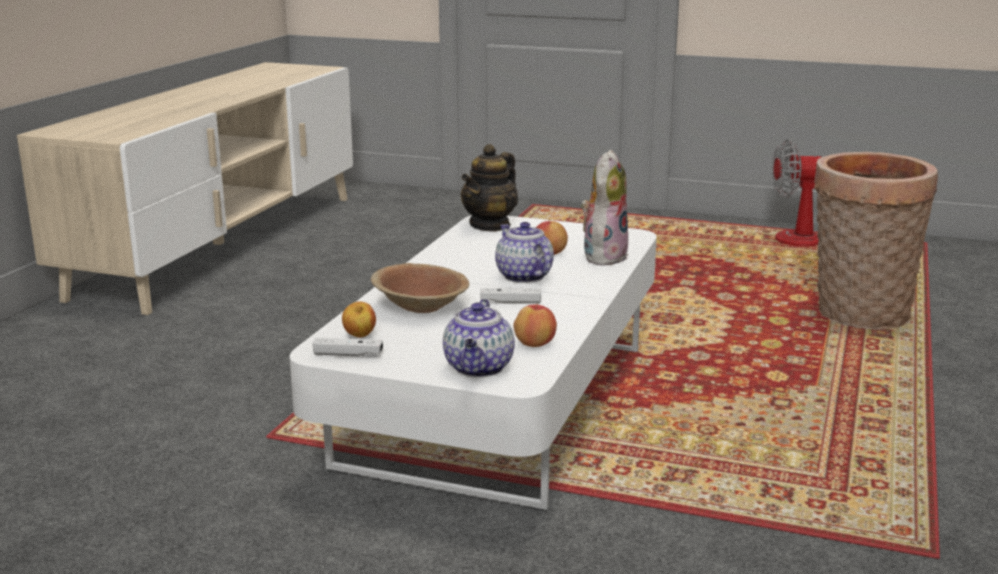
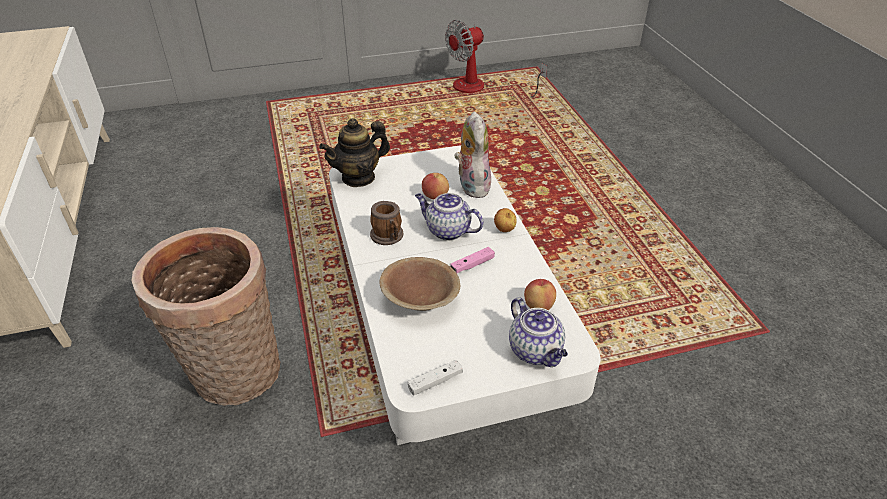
camera: 35 degrees left, 20 degrees up
(359, 336) = (418, 355): apple -> apple (504, 230)
(455, 265) = (389, 237): none -> mug
(490, 225) = (358, 177): teapot -> teapot turned 60 degrees clockwise
(510, 302) = (472, 265): white game controller -> pink game controller
(858, 316) = (561, 146): basket -> basket (233, 377)

